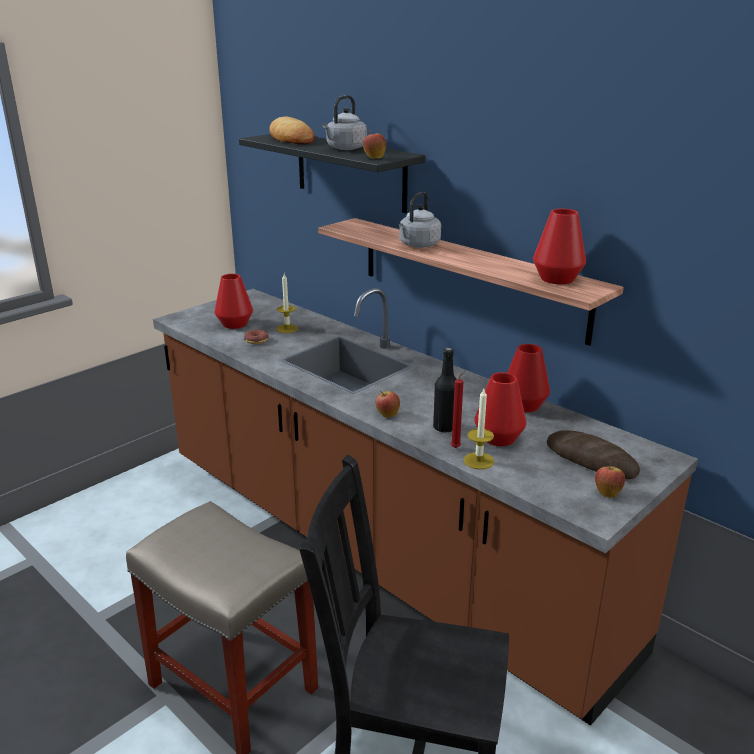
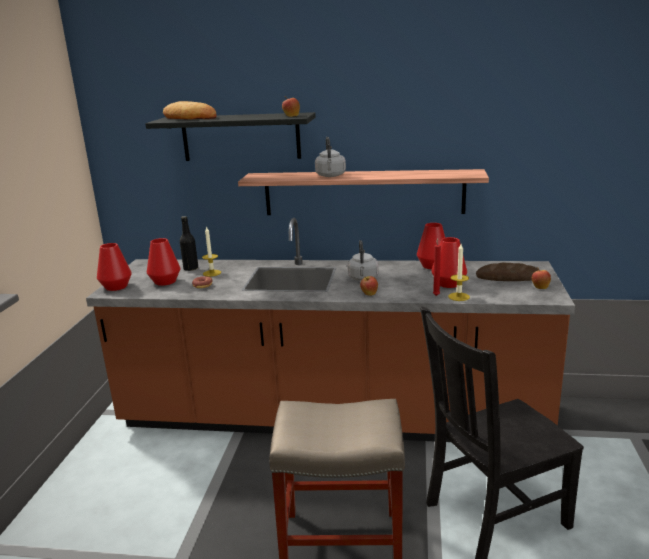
camera: 35 degrees left, 5 degrees down
(345, 148) = (251, 116): grey kettle -> grey kettle (363, 278)
(445, 427) = (412, 289): black bottle -> black bottle (191, 268)
(557, 279) = (446, 172): red vase -> red vase (116, 287)

